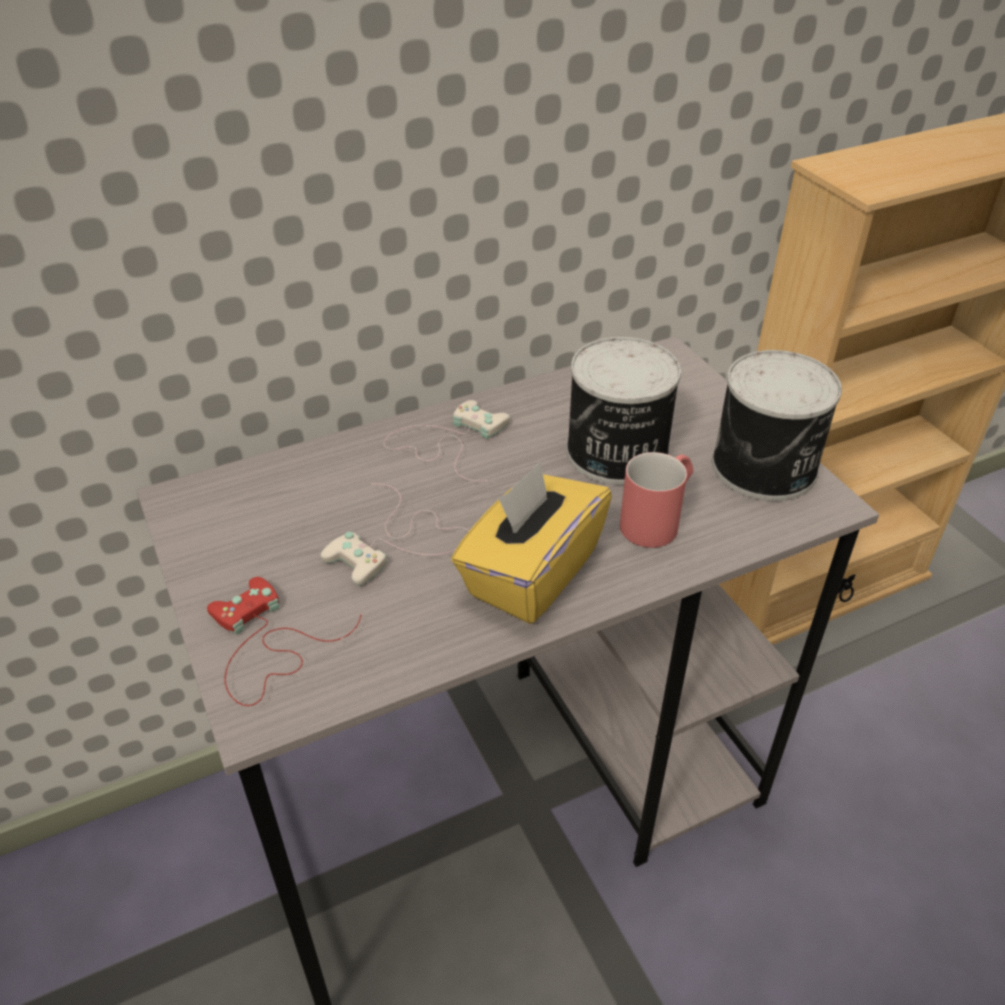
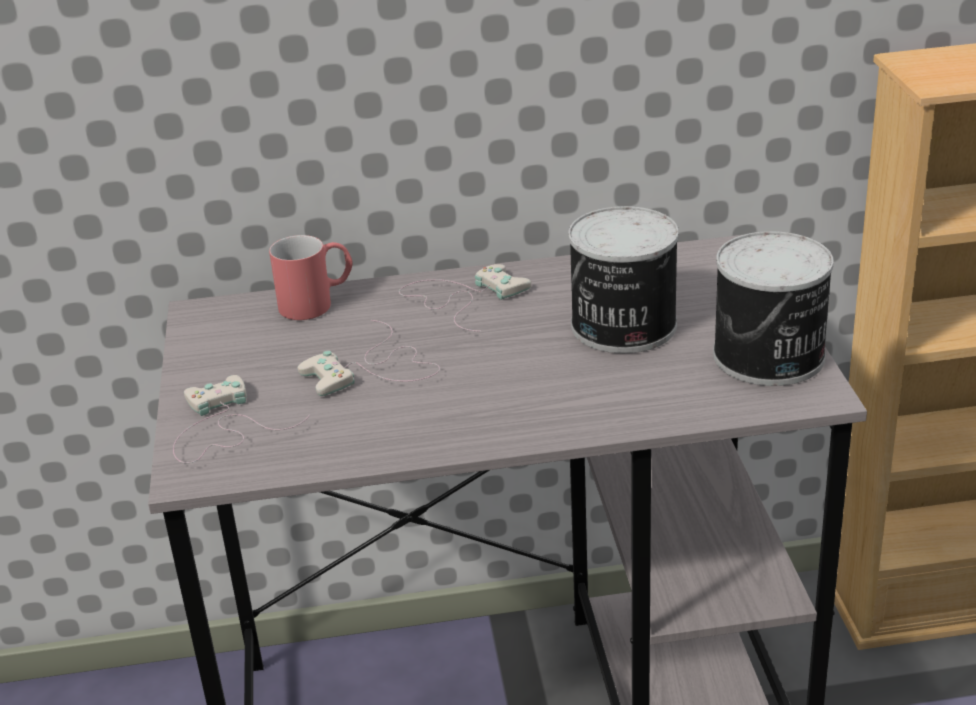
camera: 20 degrees right, 10 degrees down
(267, 645) = (222, 427): red game controller -> white game controller
(530, 573) = (481, 409): yellow tissue box -> none
(657, 519) = (629, 384): red mug -> red mug (318, 303)

